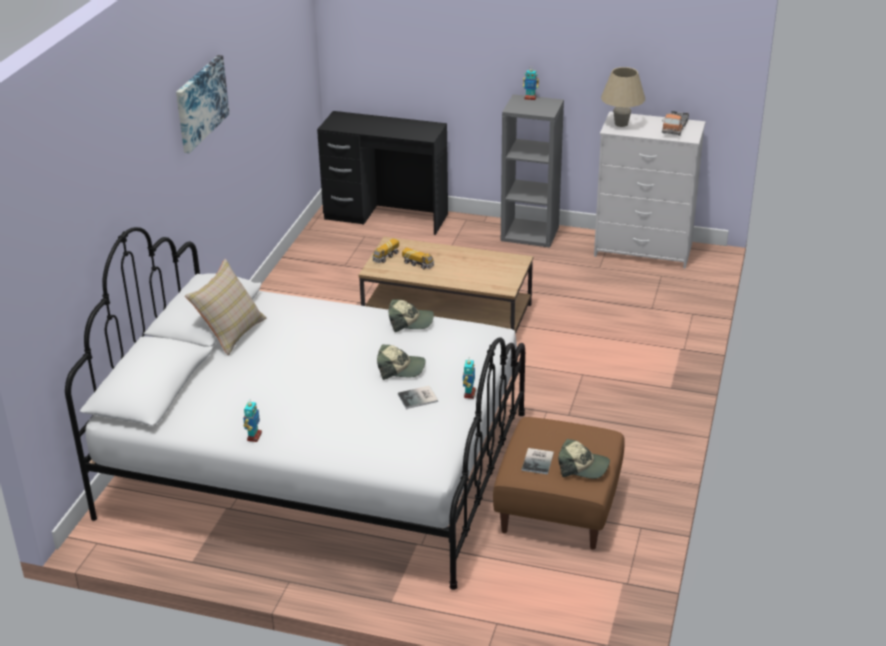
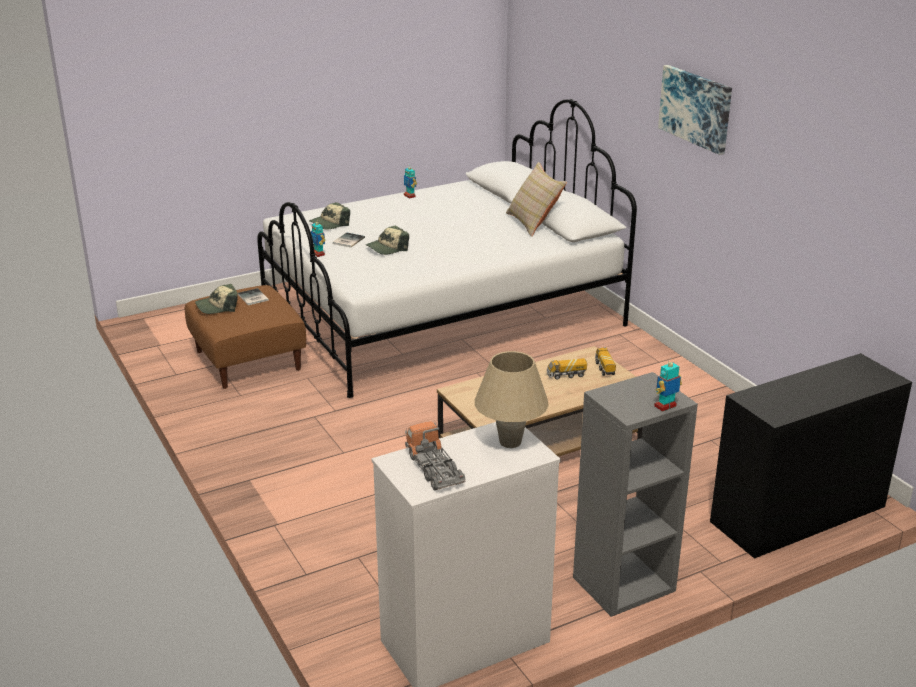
camera: 135 degrees right, 5 degrees down
(410, 322) = (433, 272): cap -> cap (329, 224)

